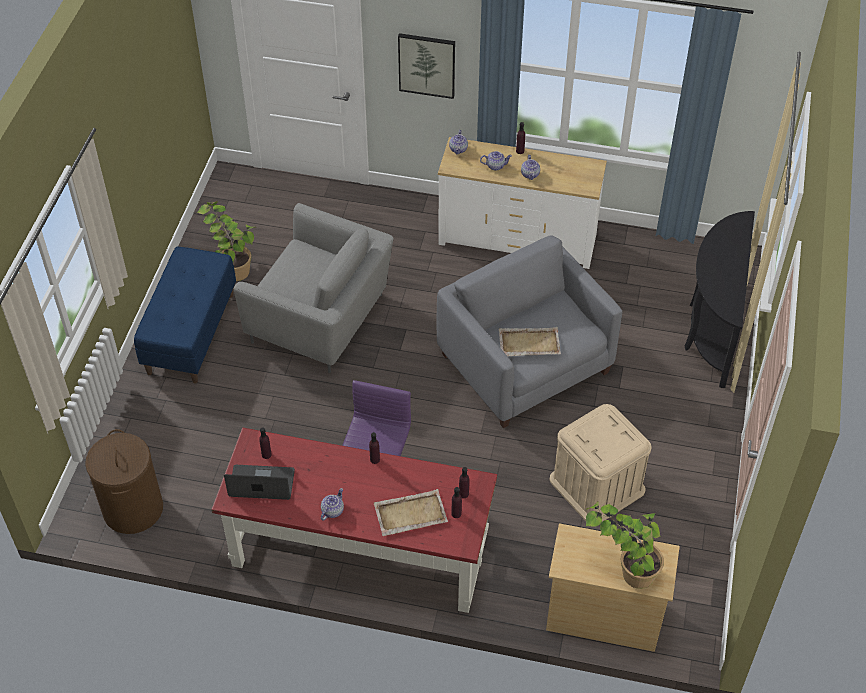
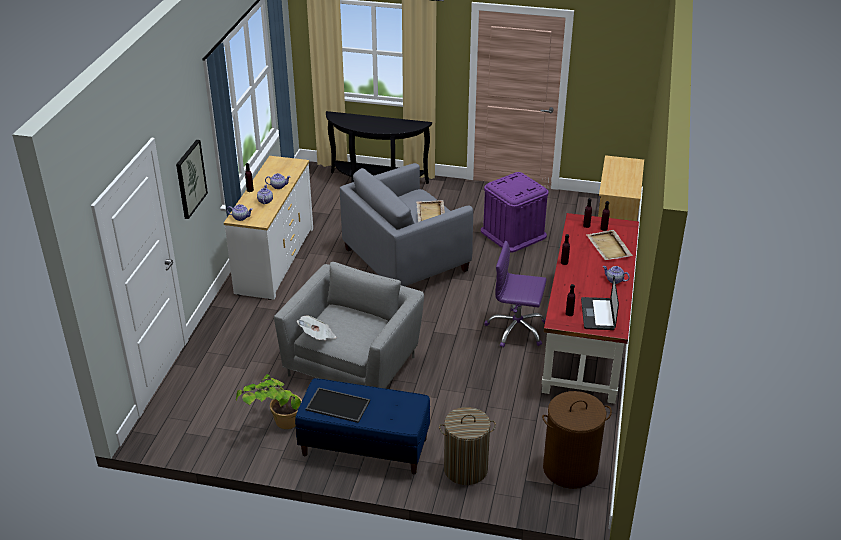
camera: 90 degrees left, 15 degrees down
(147, 416) = (465, 469): none -> laundry basket
(185, 275) = (337, 406): none -> tray
(292, 252) = (317, 336): none -> newspaper
(597, 485) = (513, 233): beige storage box -> purple storage box
(623, 565) = (624, 173): potted plant -> none

